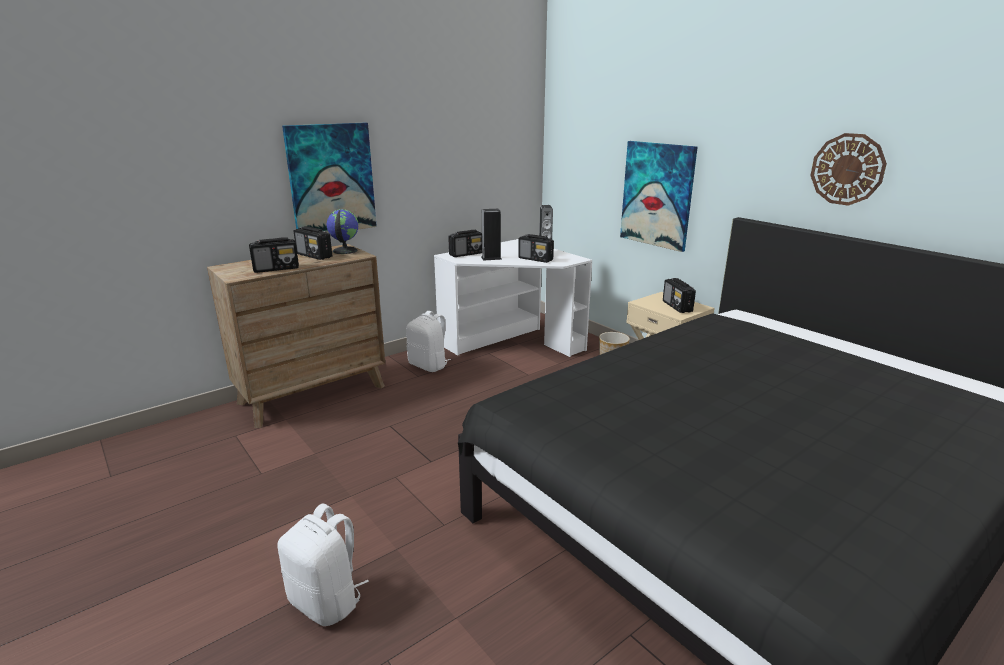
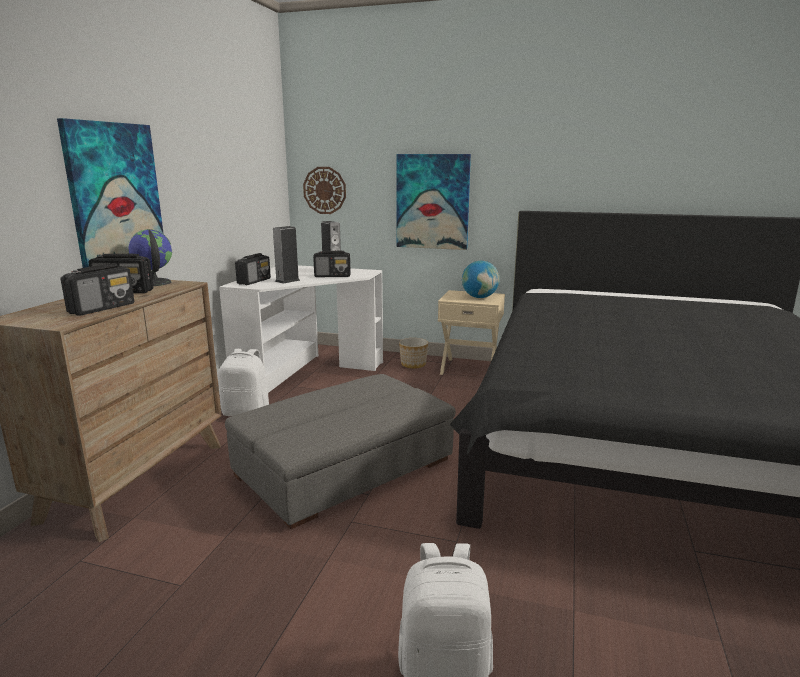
camera: 35 degrees left, 5 degrees down
(440, 434) = (344, 468): none -> grey ottoman
(677, 307) = (479, 297): radio -> globe
(847, 169) = (606, 161): wall clock -> wall clock (324, 190)

